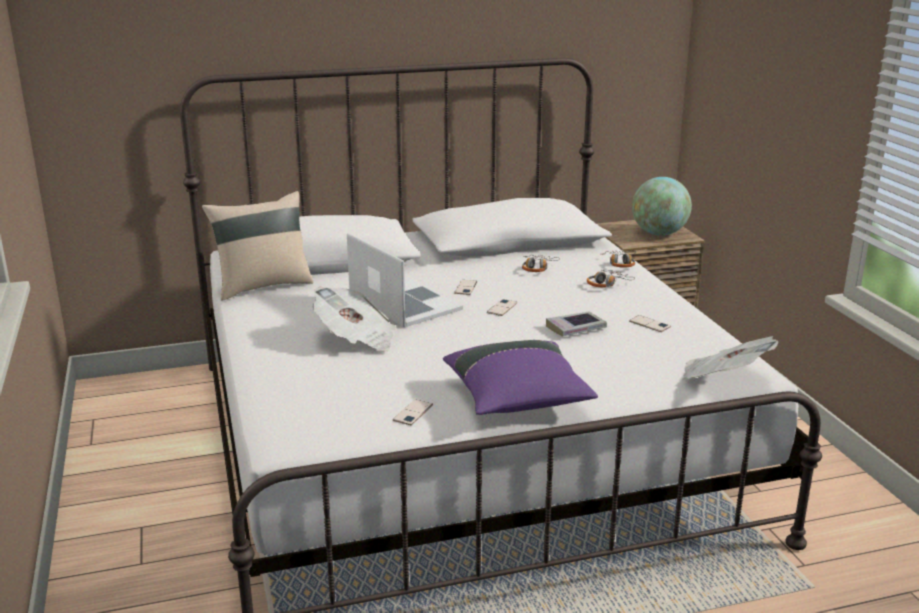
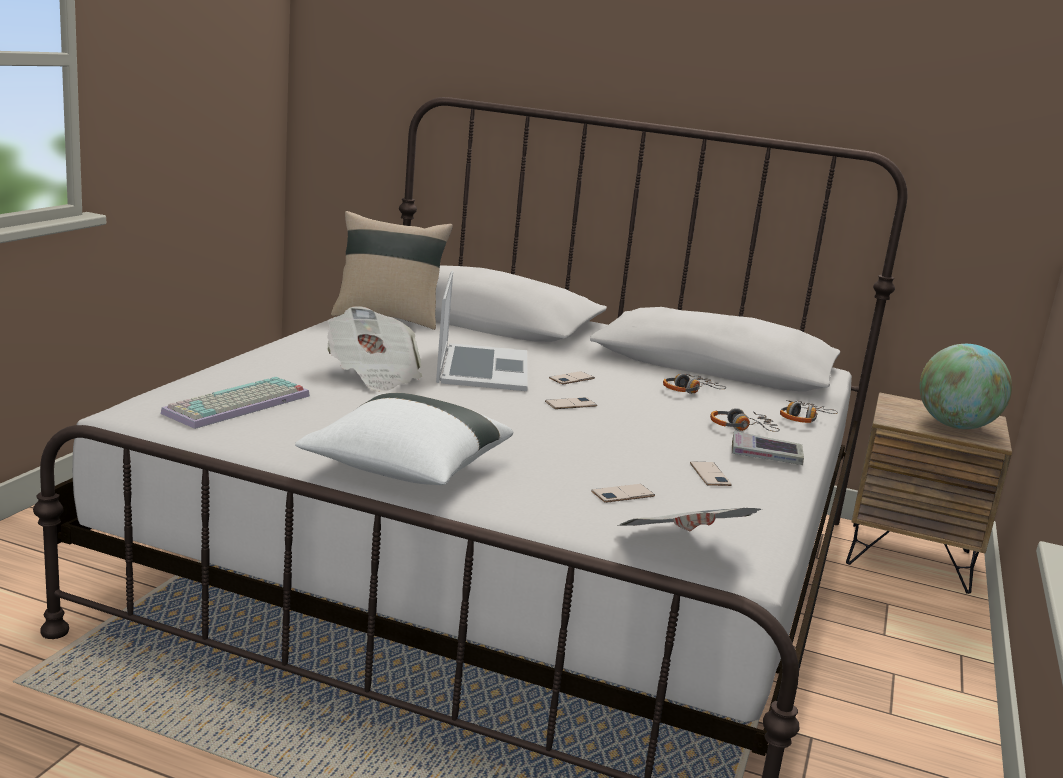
camera: 35 degrees right, 5 degrees down
(332, 404) = (238, 405): none -> keyboard
(413, 413) = (287, 438): phone -> phone (623, 494)
(517, 400) = (405, 469): purple pillow -> white pillow
(575, 328) = (611, 446): book -> book (765, 455)

